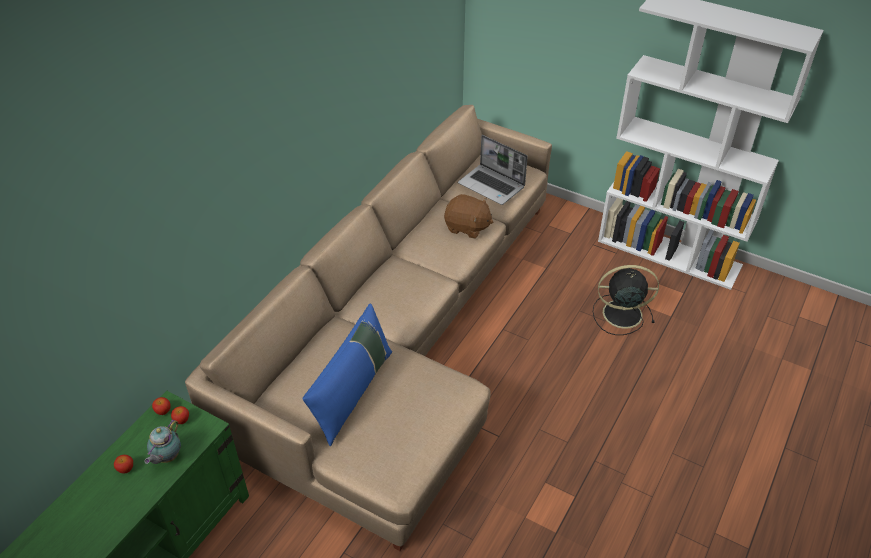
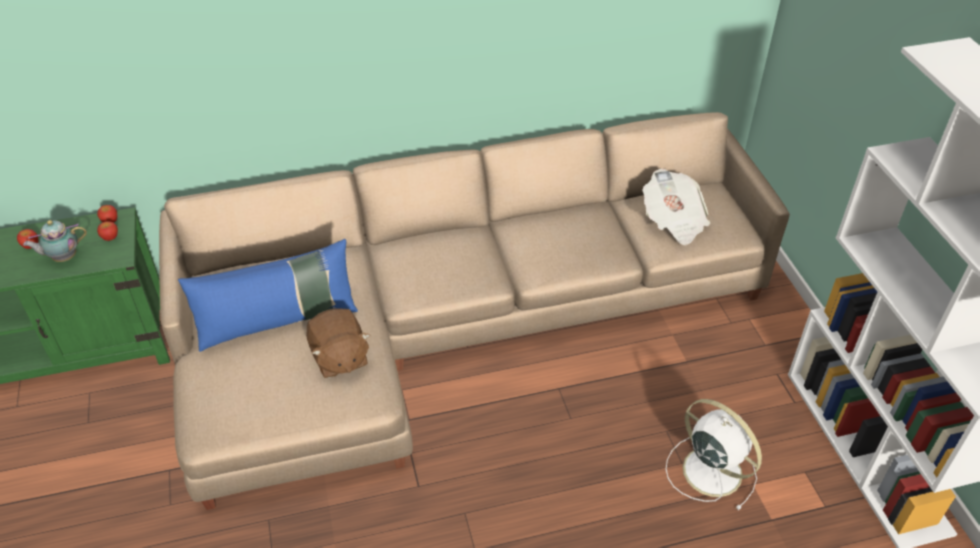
camera: 45 degrees right, 0 degrees up
(467, 227) = (590, 246): brown plush toy -> brown plush toy (339, 358)
(492, 186) = (673, 221): laptop -> newspaper
(620, 314) = (710, 469): black fan -> white fan

